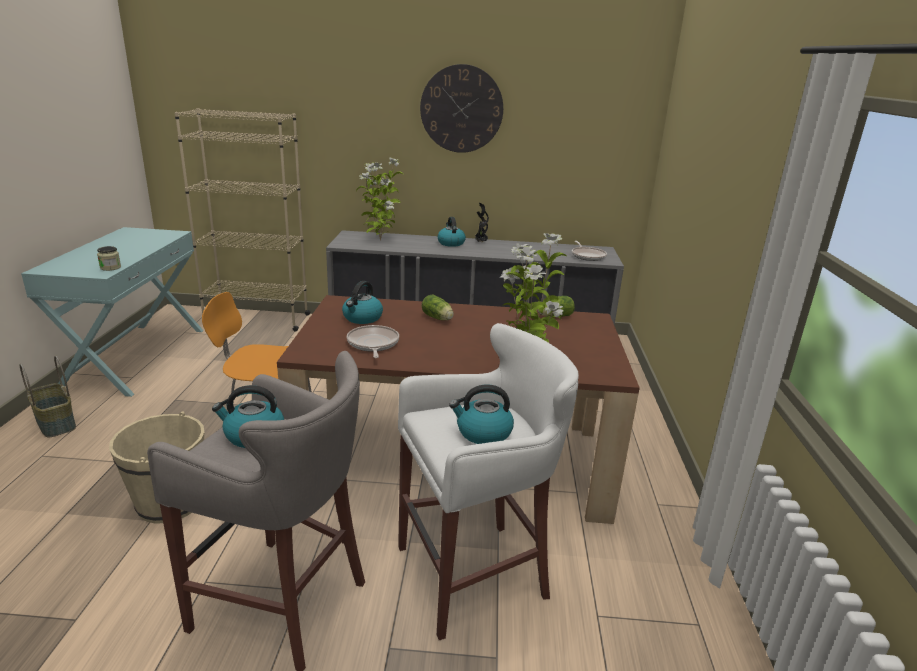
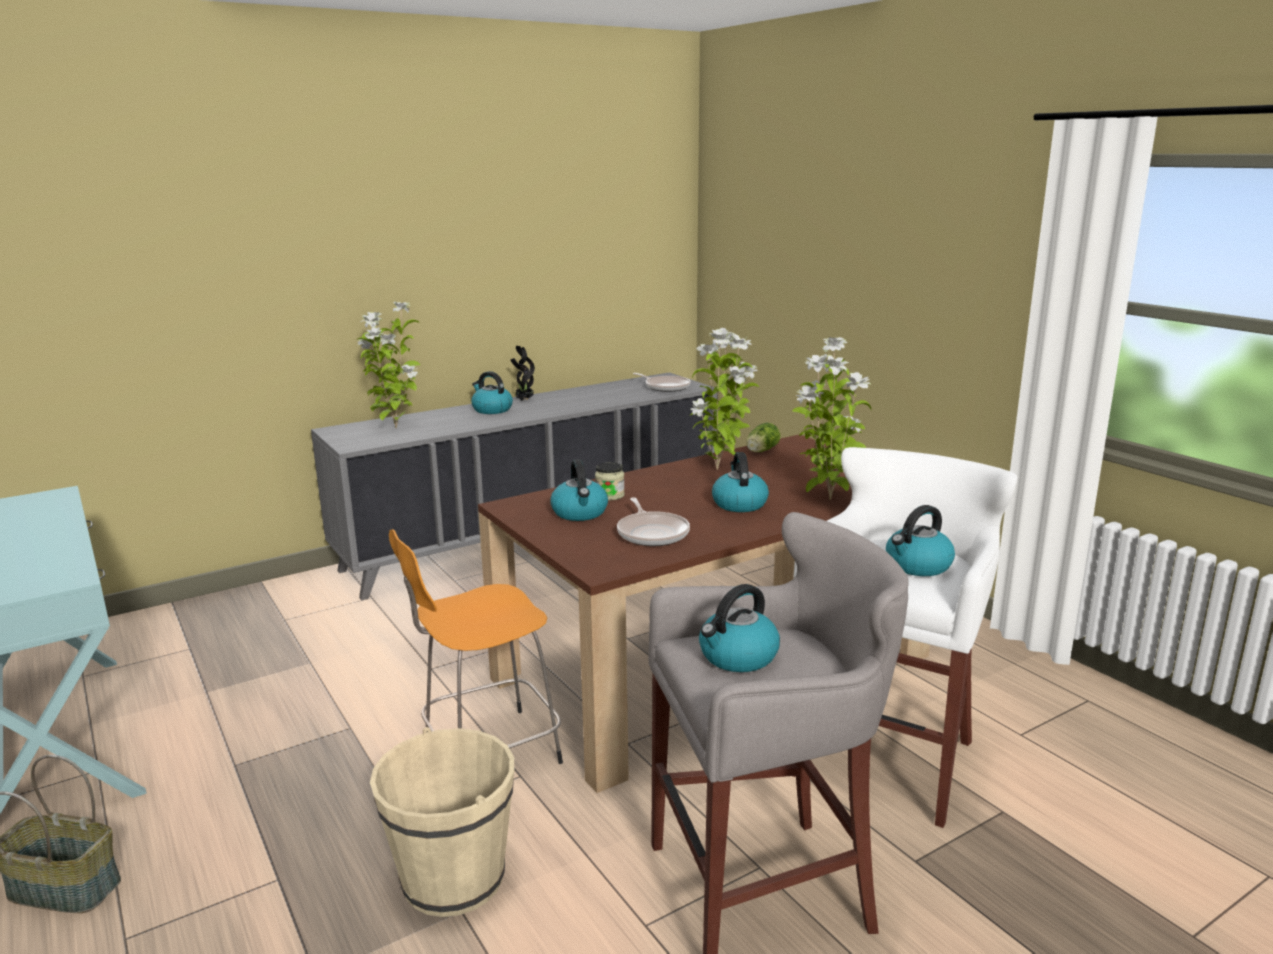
camera: 35 degrees left, 5 degrees down
(110, 267) = (66, 568): jar -> jar (610, 495)
(257, 319) = (188, 615): beige bookcase -> none
(372, 344) = (652, 533): frying pan -> frying pan turned 150 degrees counterclockwise
(438, 318) = (660, 487): lettuce -> none
(461, 109) = (465, 220): wall clock -> none
(462, 345) = (739, 503): none -> kettle
(499, 319) = (719, 469): none -> potted plant

